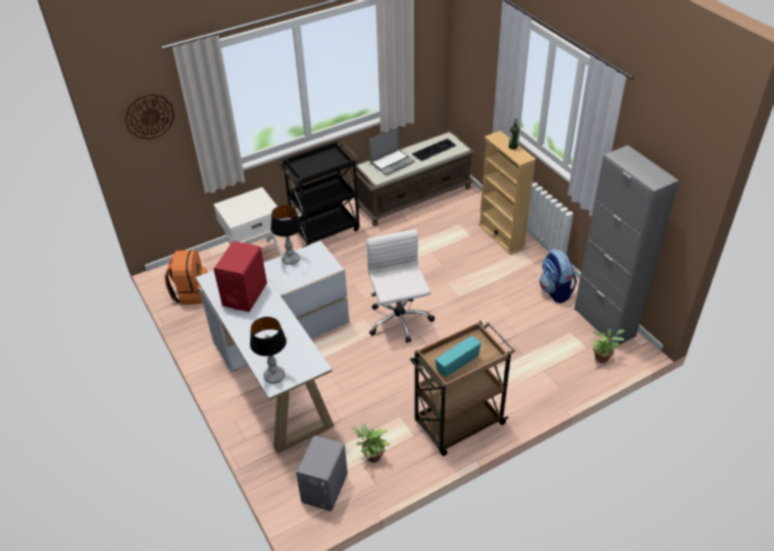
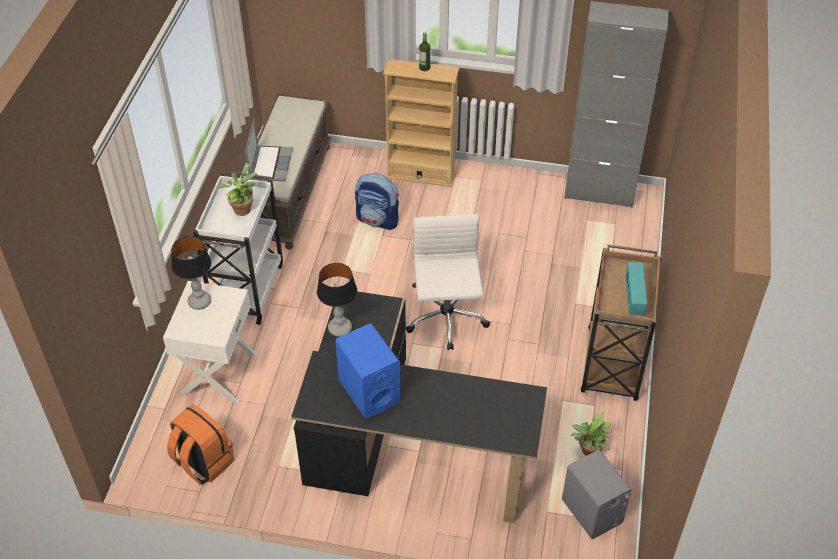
camera: 50 degrees left, 5 degrees up
(149, 116) = (83, 270): wall clock -> none
(245, 294) = (369, 391): red speaker -> blue speaker
(275, 376) = (512, 435): table lamp -> table lamp (199, 301)
(282, 365) = (403, 447): white desk -> black desk
(325, 229) = (247, 288): black cart -> white cart
(399, 321) = (446, 321): white office chair -> white office chair turned 60 degrees clockwise
(434, 150) = (292, 124): keyboard -> none
(555, 291) = (530, 193): backpack -> backpack (378, 220)
(602, 357) = (635, 222): potted plant -> potted plant (242, 208)

